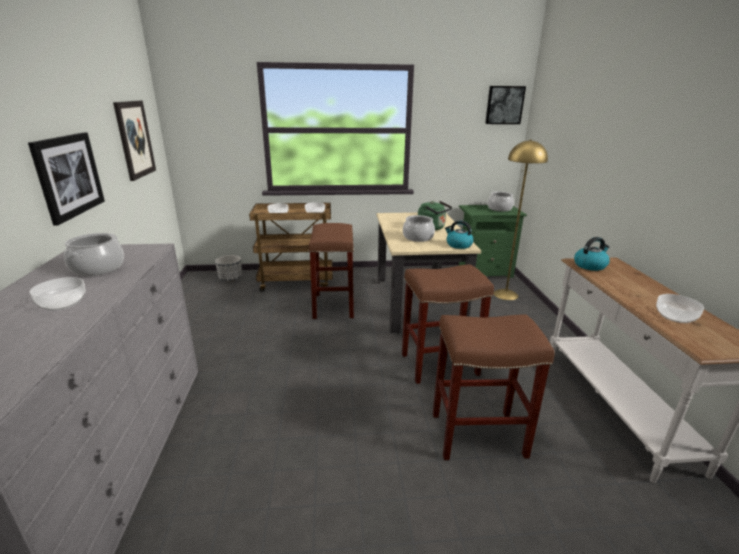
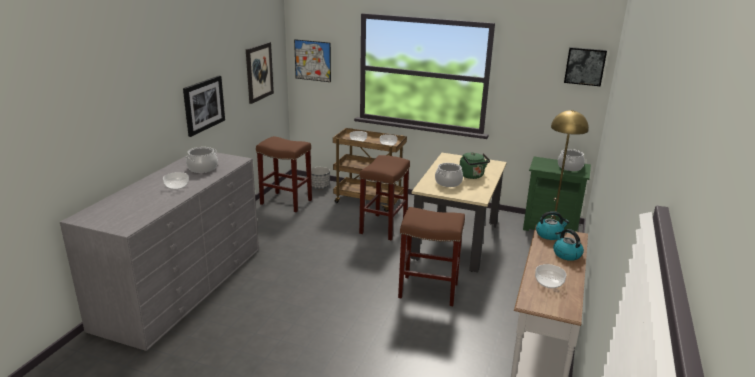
camera: 25 degrees right, 0 degrees up
(198, 127) = (312, 60): none -> picture
(458, 245) = (474, 195): kettle -> kettle (566, 254)
(479, 434) = (413, 339): brown stool -> brown stool (287, 202)

